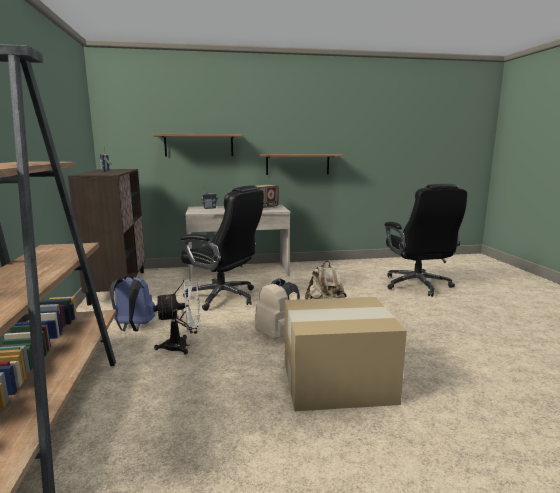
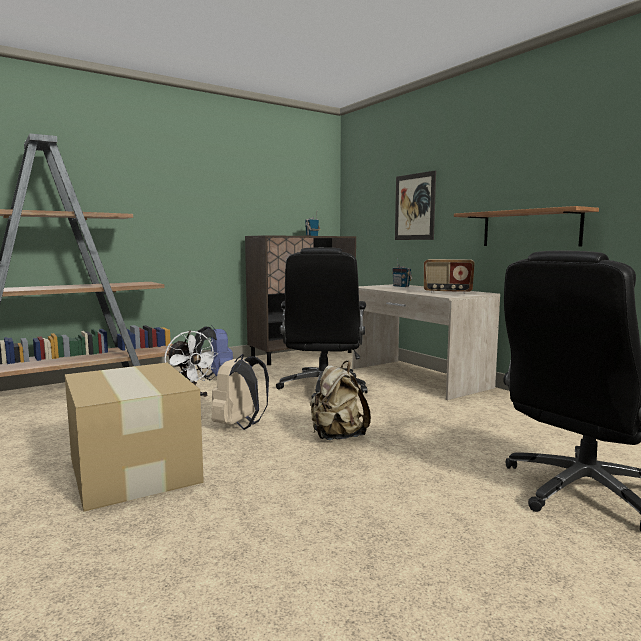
camera: 65 degrees right, 5 degrees down
(199, 145) = (414, 207): shelf -> picture

